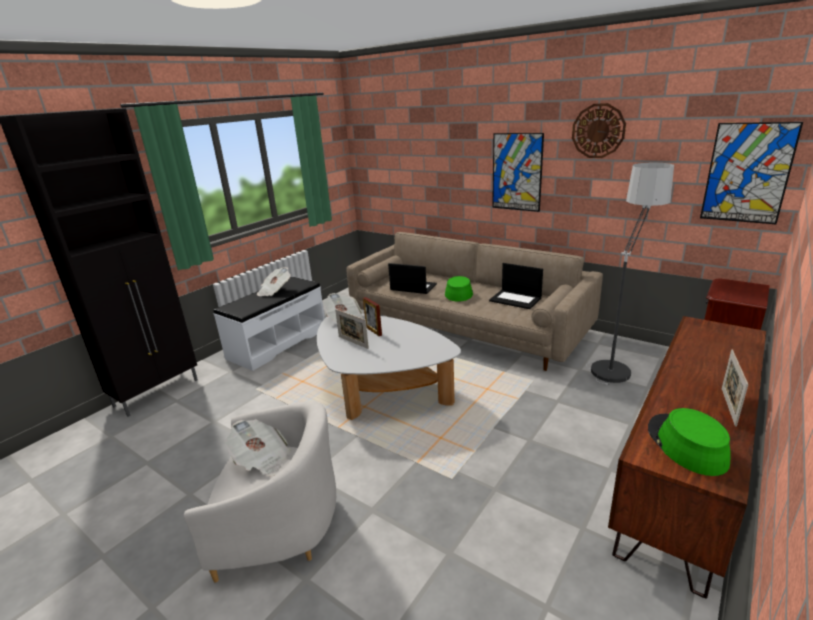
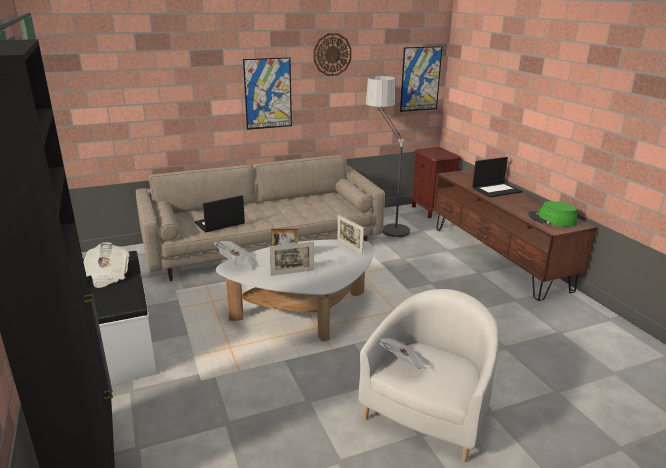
camera: 60 degrees left, 0 degrees up
(458, 293) = (266, 213): green hat -> none
(516, 299) = (313, 202): laptop -> laptop (496, 190)
(728, 406) = (530, 201): picture frame -> picture frame (349, 247)

